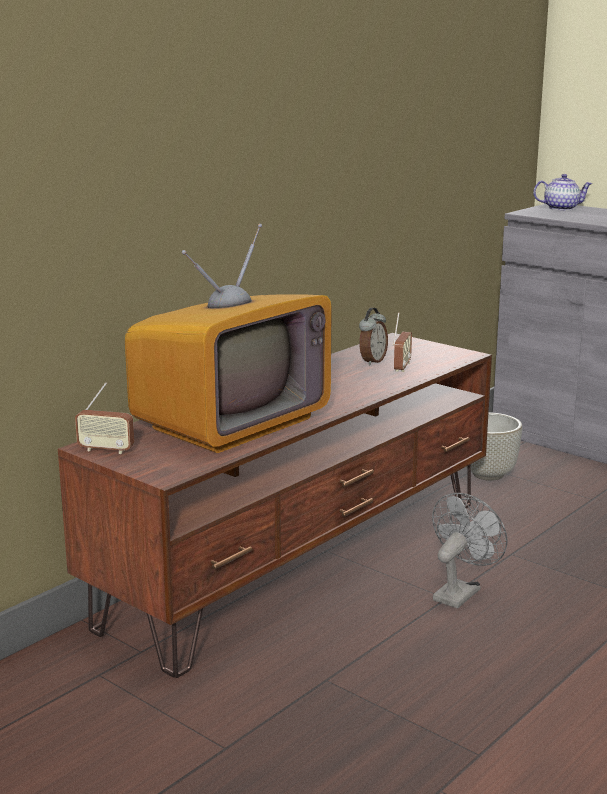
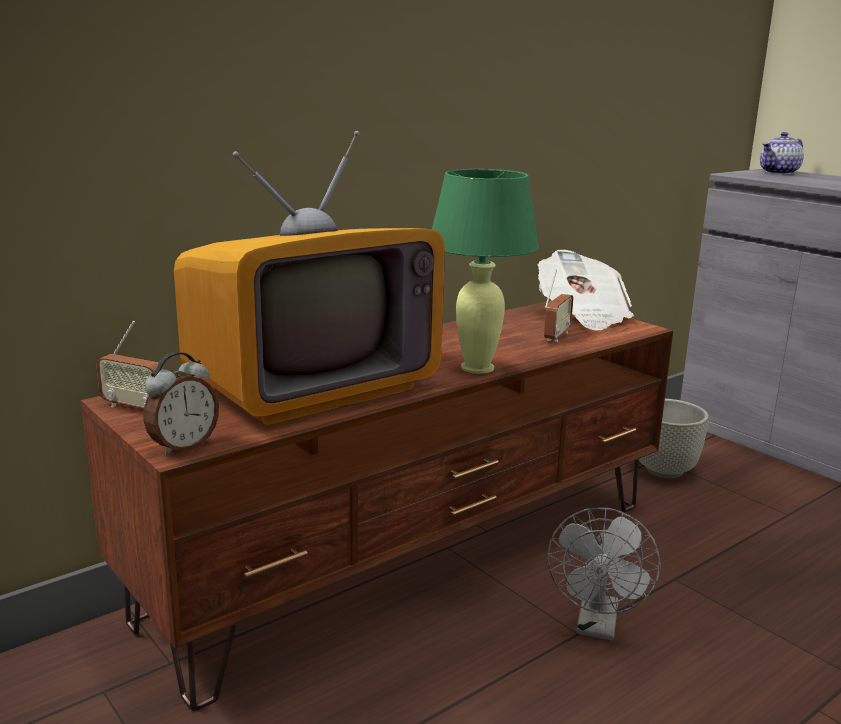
camera: 10 degrees right, 0 degrees up
(350, 398) = (476, 368): none -> green table lamp
(372, 361) = (523, 327): alarm clock -> alarm clock (183, 446)
(416, 347) = (582, 316): none -> newspaper
(460, 592) = (597, 626): grey fan -> grey fan turned 150 degrees clockwise
(561, 208) = (779, 172): teapot -> teapot turned 135 degrees clockwise

